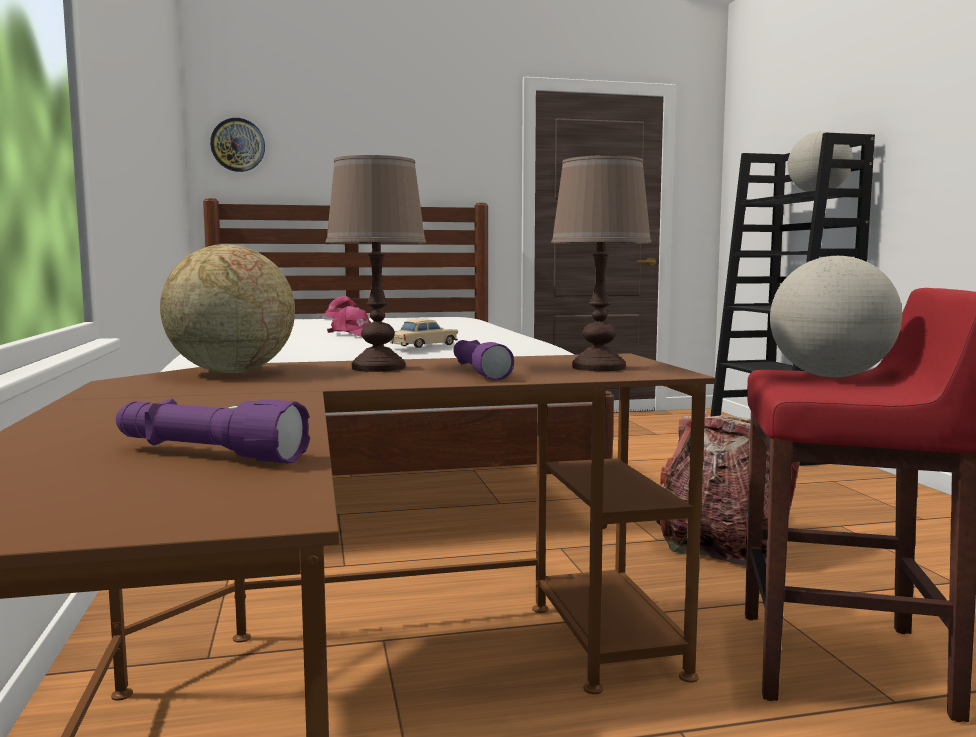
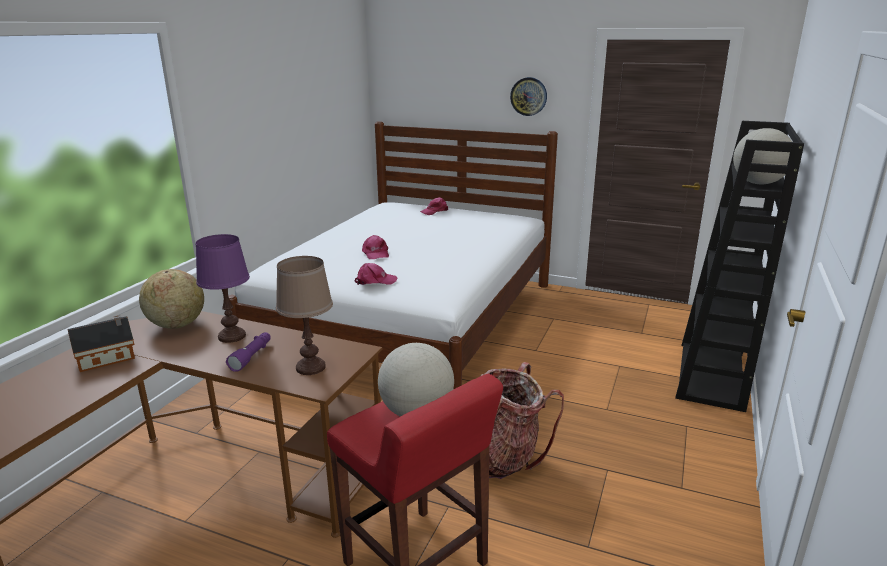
camera: 35 degrees right, 15 degrees up
(189, 400) = (108, 358): none -> toy house
(207, 454) = (27, 415): purple flashlight -> none
(238, 145) = (396, 85): wall clock -> wall clock (528, 96)
(377, 368) = (231, 336): brown table lamp -> purple table lamp
(424, 345) = (375, 281): beige toy car -> pink cap

